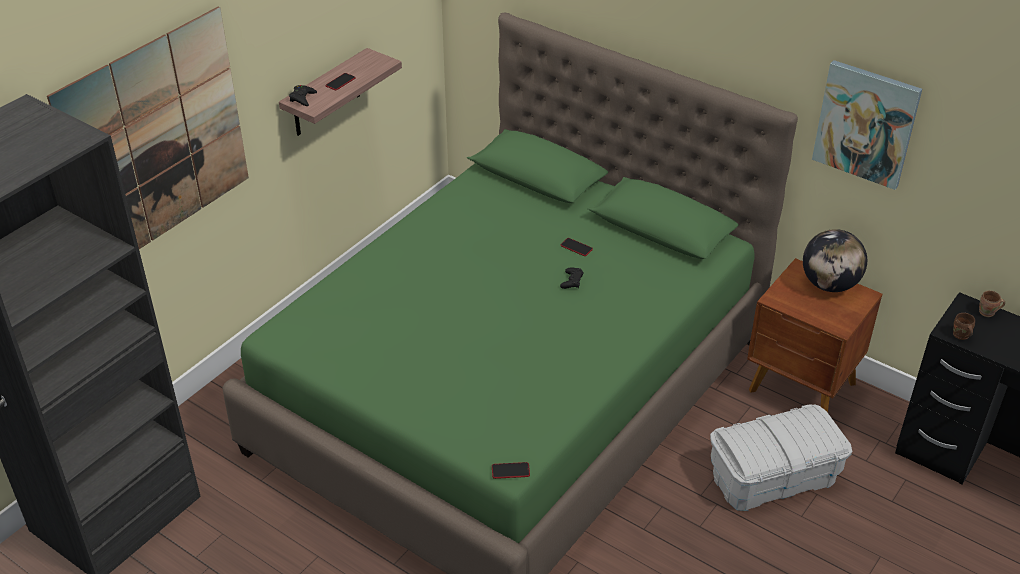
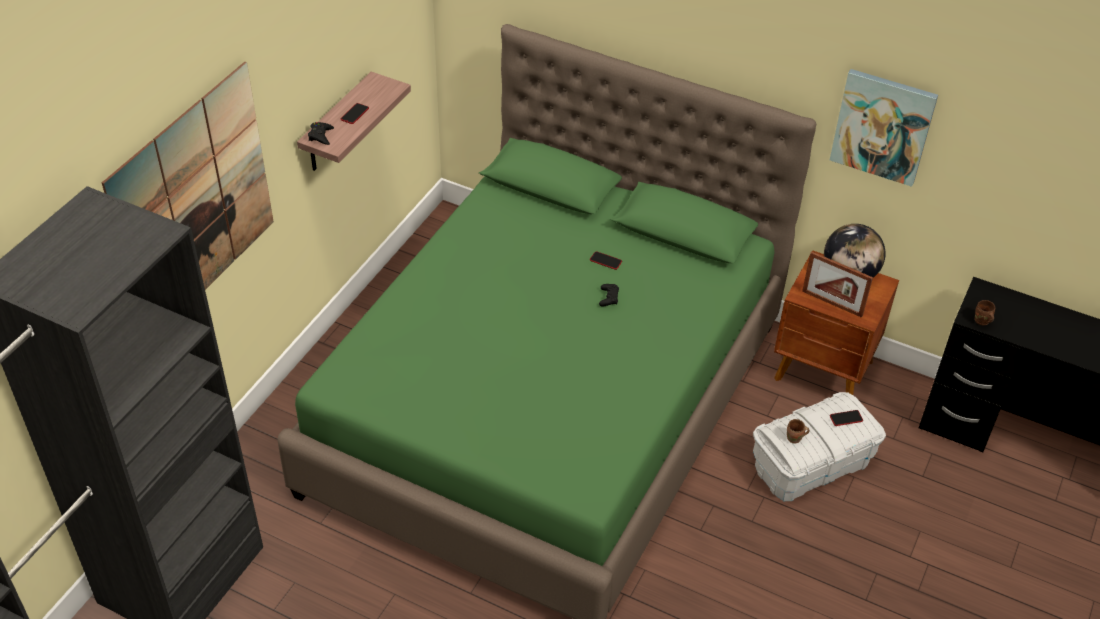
camera: 10 degrees left, 5 degrees up
(510, 471) = (592, 501): phone -> phone (846, 418)
(806, 309) = (832, 303): none -> picture frame
(987, 313) = (1002, 296): brown mug -> brown mug (795, 439)

